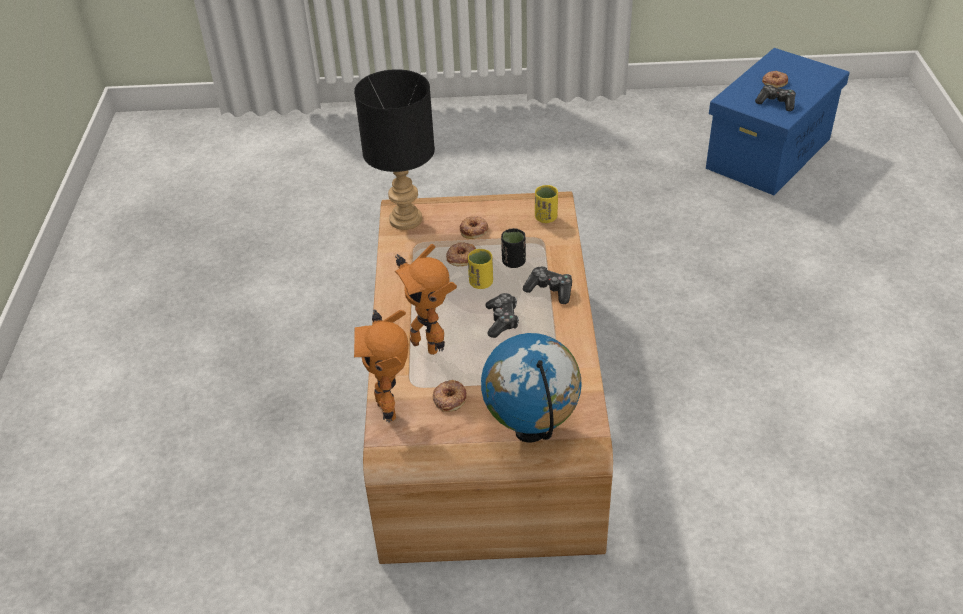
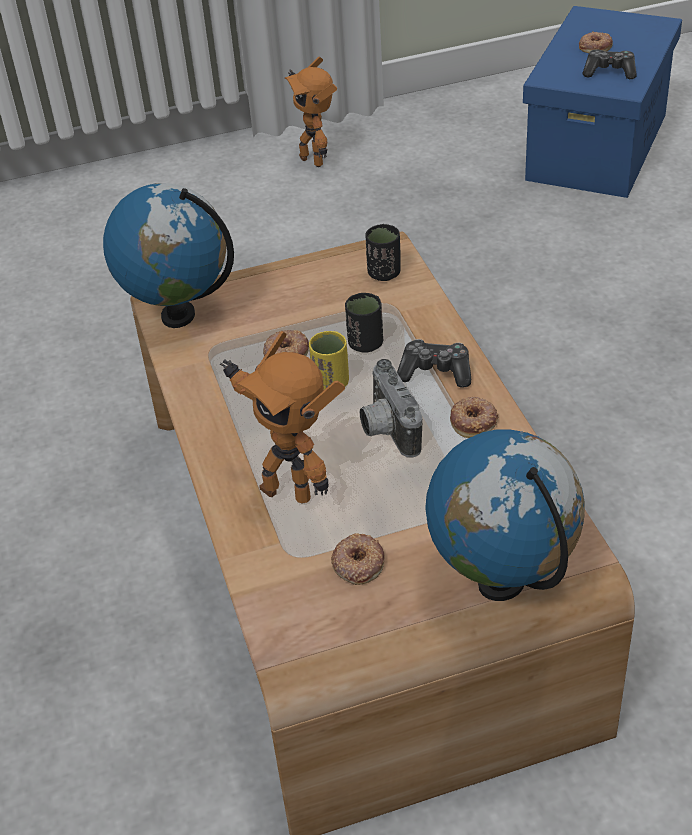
camera: 15 degrees left, 0 degrees up
(391, 408) = (274, 599): toy robot -> toy robot (314, 159)
(405, 218) = (178, 315): black table lamp -> globe
(474, 230) = (288, 311): donut -> donut (474, 421)
(502, 320) = (386, 430): game controller -> camera
(546, 218) = (384, 273): yellow cup -> black cup

